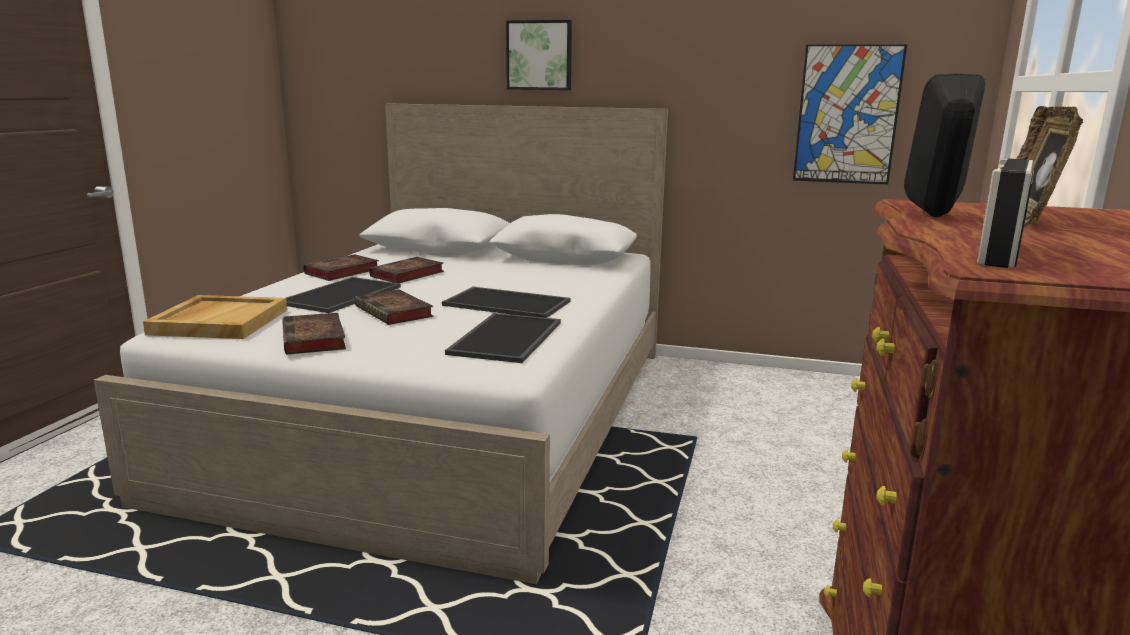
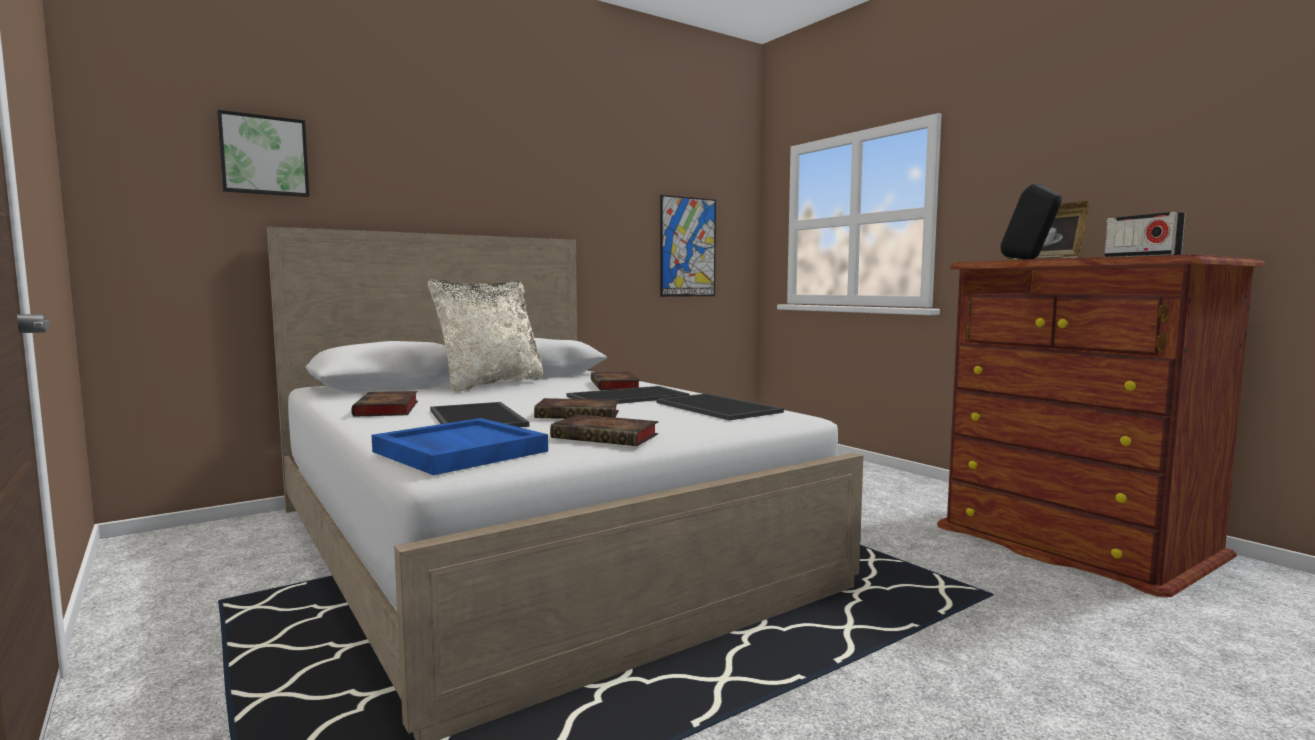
camera: 50 degrees left, 10 degrees down
(219, 321) = (458, 451): beige tray -> blue tray
(406, 275) = (463, 400): book -> book (615, 385)
(487, 263) = (492, 385): none -> beige pillow
(539, 55) = (453, 186): picture -> picture (264, 155)

